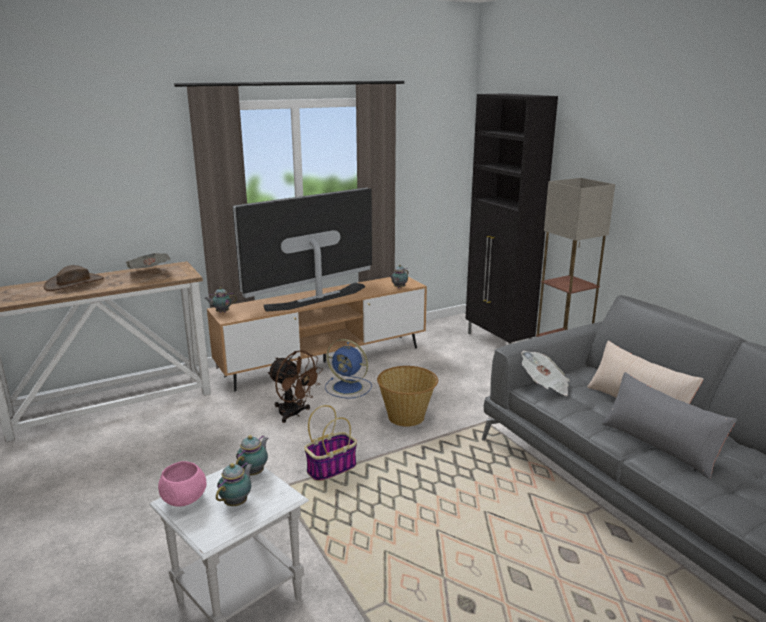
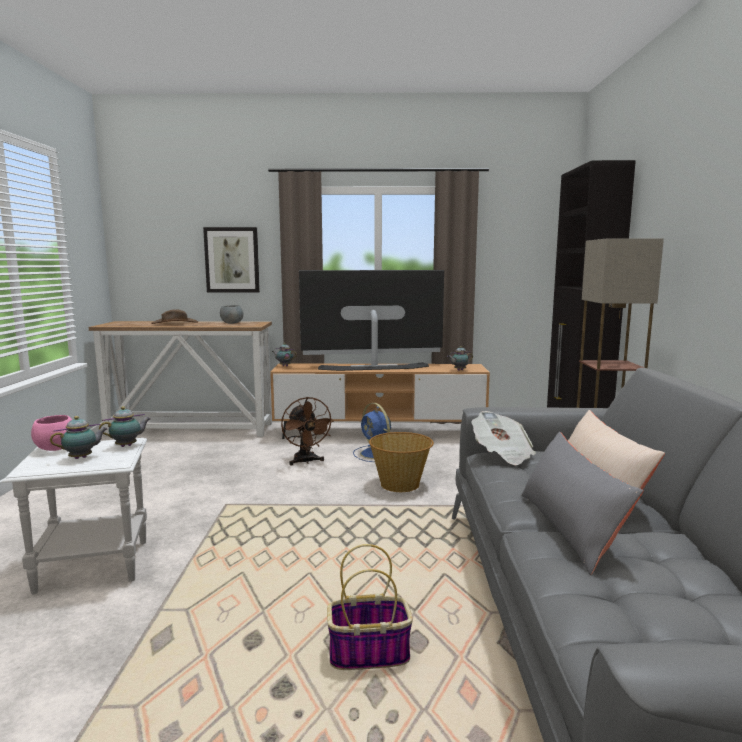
camera: 30 degrees right, 10 degrees down
(130, 194) = (232, 260): none -> picture
(149, 273) = (232, 323): newspaper -> grey bowl
(332, 468) = (284, 503): basket -> basket (370, 653)

